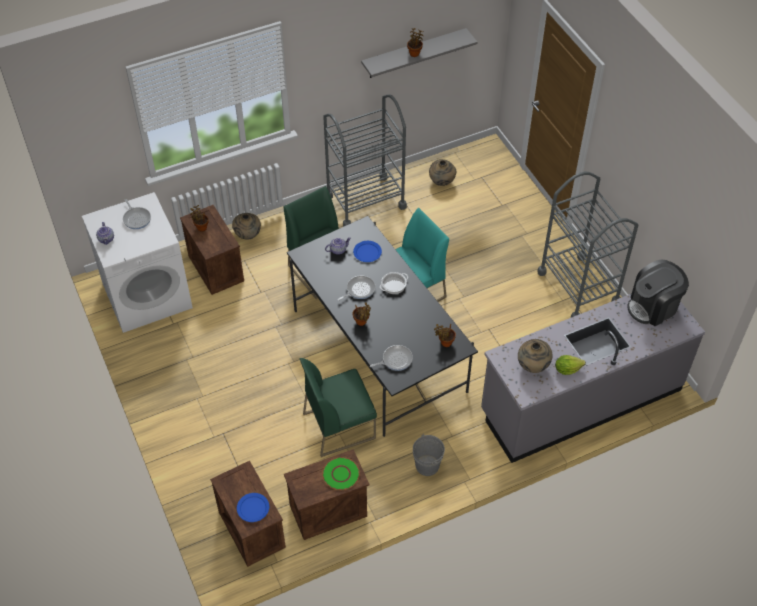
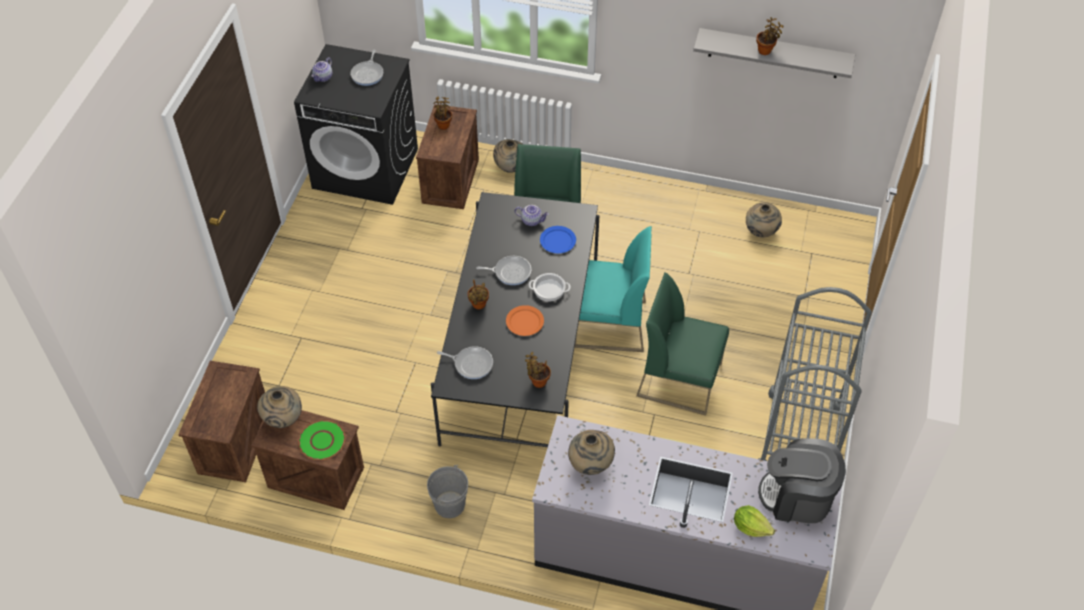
camera: 40 degrees right, 0 degrees up
(147, 295) = (366, 168): white washing machine -> black washing machine
(253, 508) = (216, 413): blue plate -> none
(302, 479) = (283, 419): none -> beige vase
(339, 425) = (409, 405): green chair -> green chair (680, 379)
(365, 201) = (659, 204): grey cart -> none
(400, 314) = (524, 322): none -> orange plate
(567, 369) = (624, 494): lettuce -> lettuce (750, 527)

